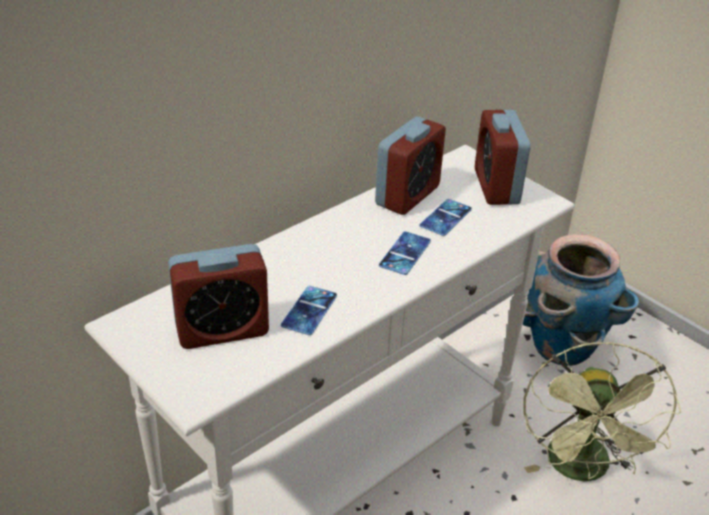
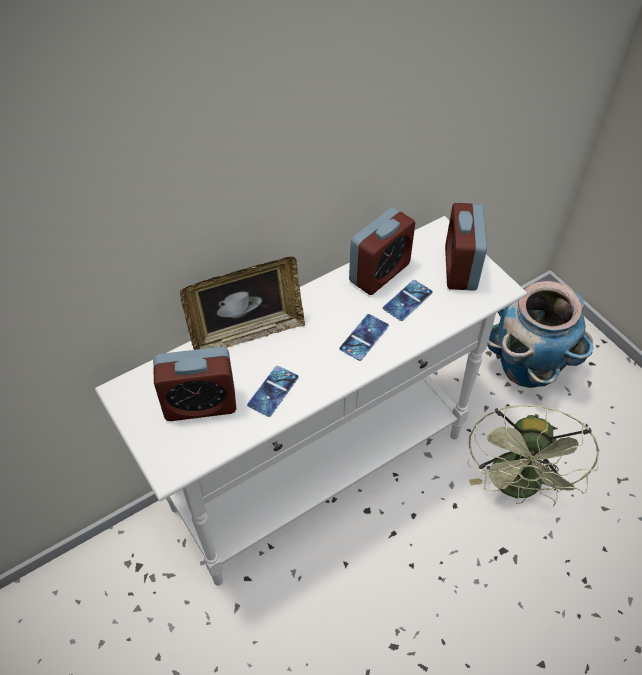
camera: 10 degrees right, 15 degrees up
(266, 258) = (247, 333): none -> picture frame

